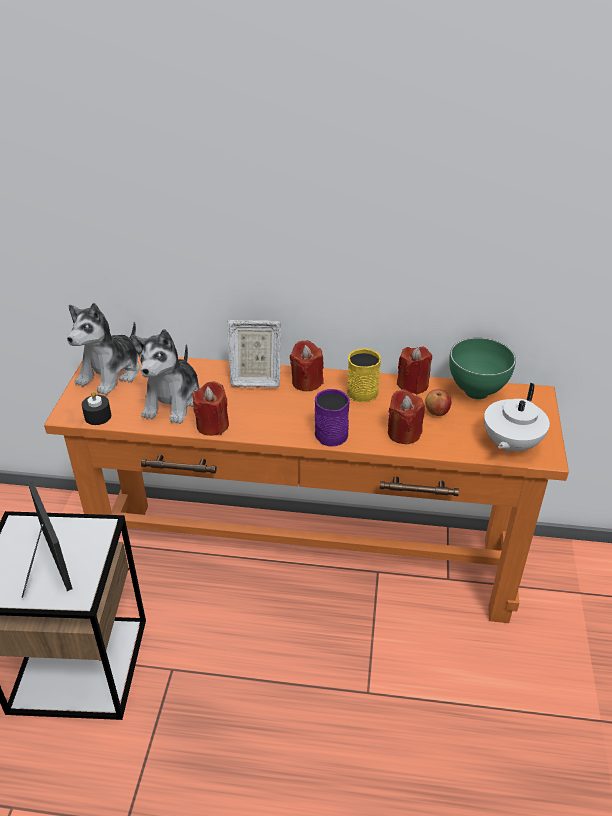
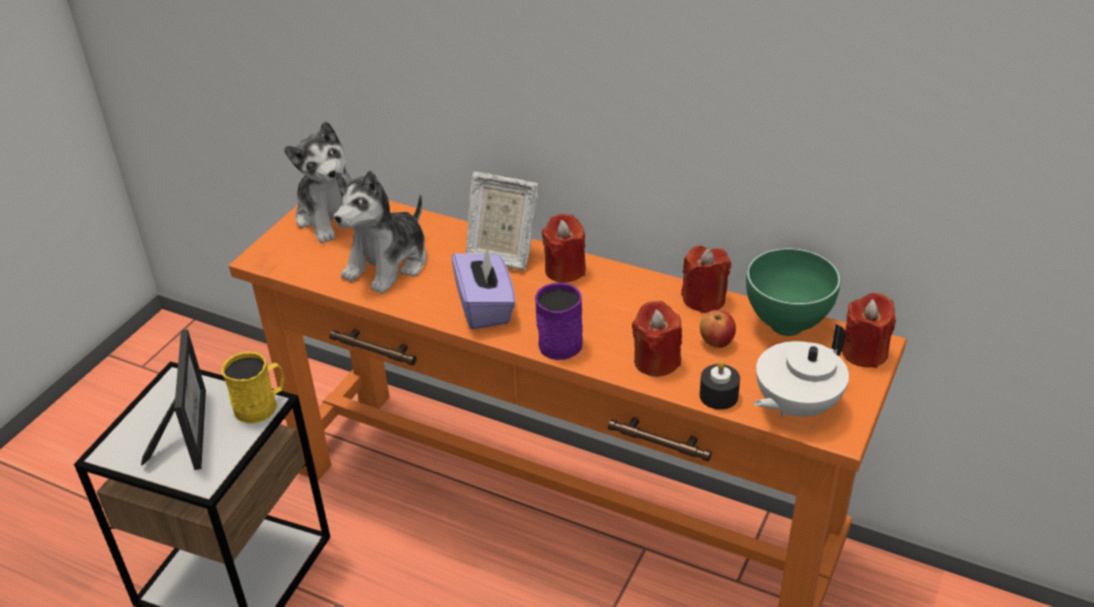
camera: 20 degrees right, 0 degrees up
(98, 416) = (292, 266): black candle -> black candle (718, 396)
(111, 373) = (332, 217): plush toy -> plush toy turned 75 degrees counterclockwise
(212, 425) = (419, 303): red candle -> red candle (864, 352)
(263, 419) = (485, 307): none -> purple tissue box
(365, 390) = (636, 294): yellow mug -> yellow mug (261, 405)

